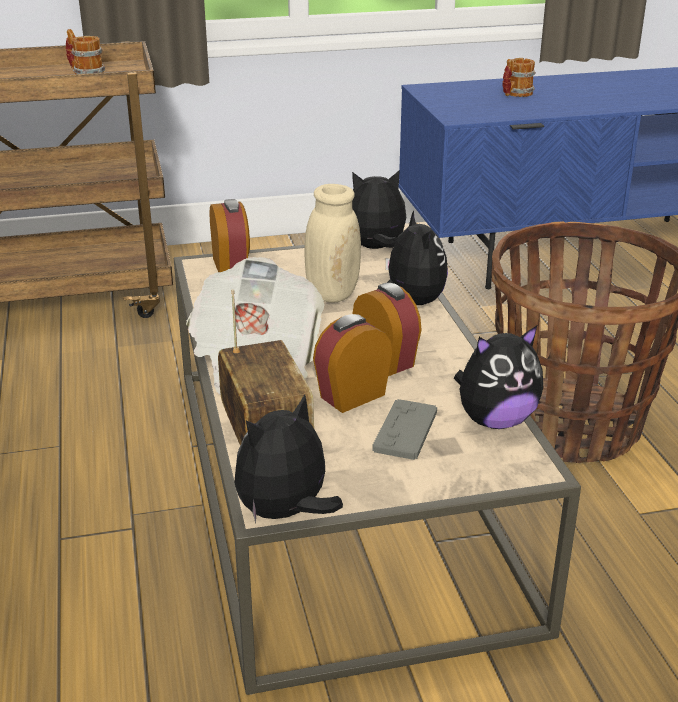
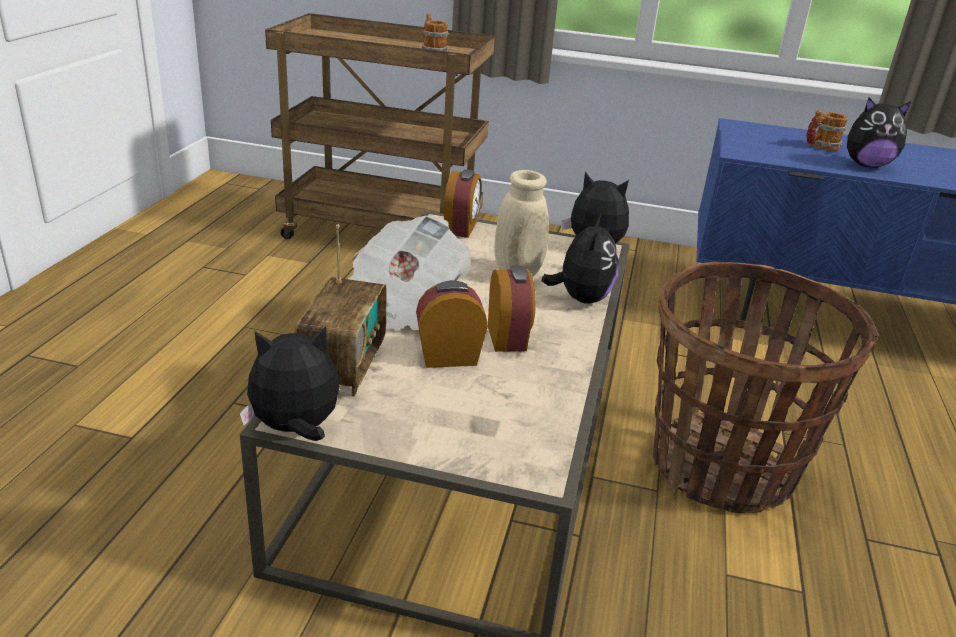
camera: 25 degrees right, 0 degrees up
(405, 431) = (463, 400): grey game controller -> none
(495, 420) = (551, 420): plush toy -> plush toy (866, 165)

